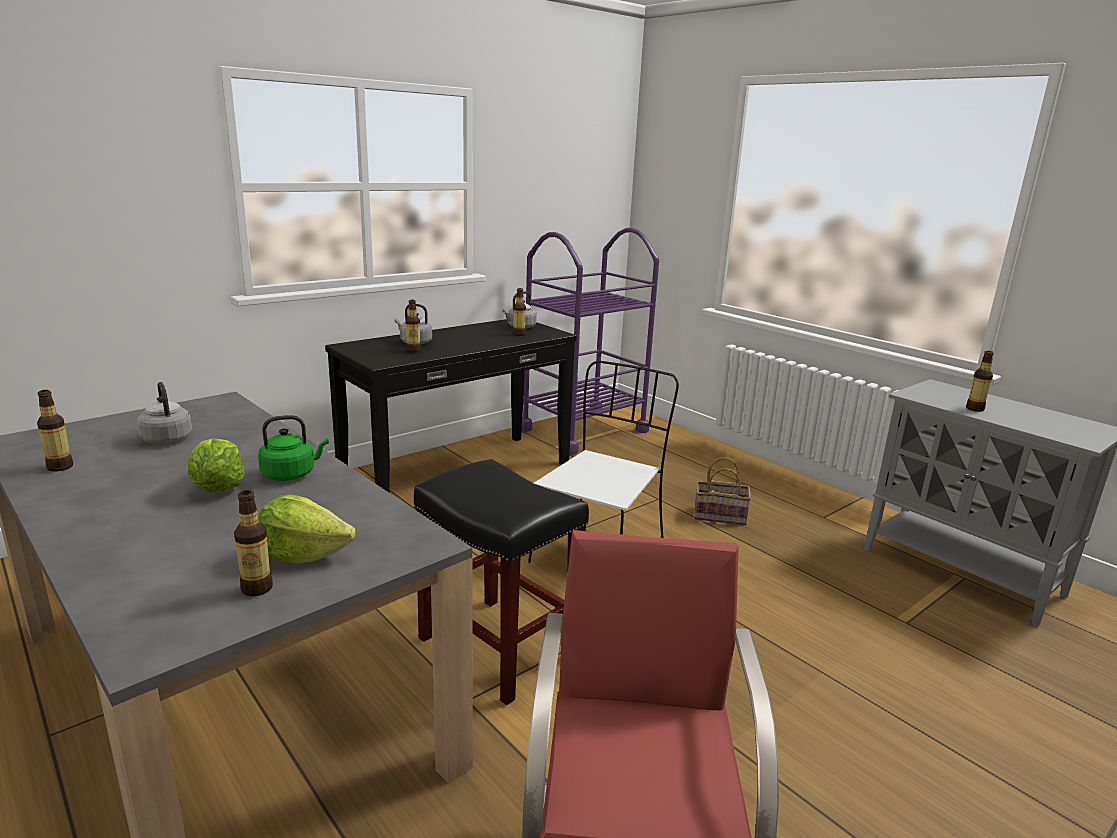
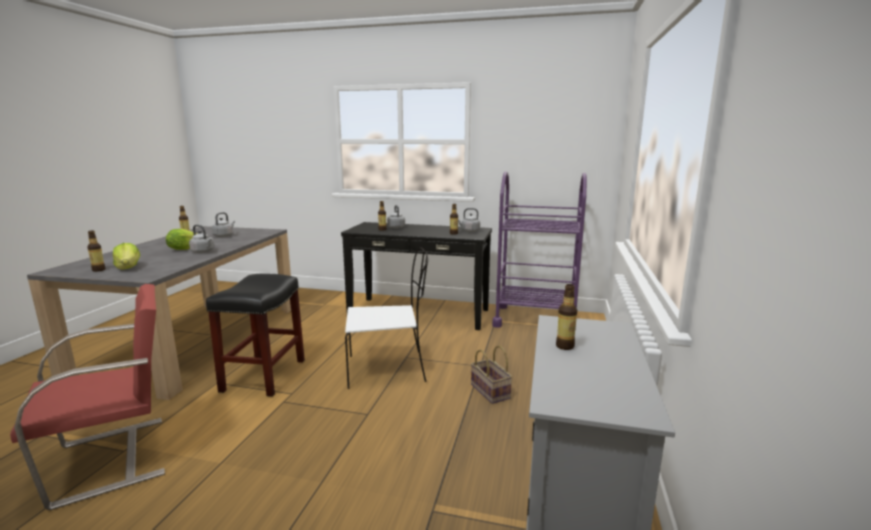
camera: 55 degrees right, 5 degrees down
(291, 474) = (203, 252): green kettle -> grey kettle

